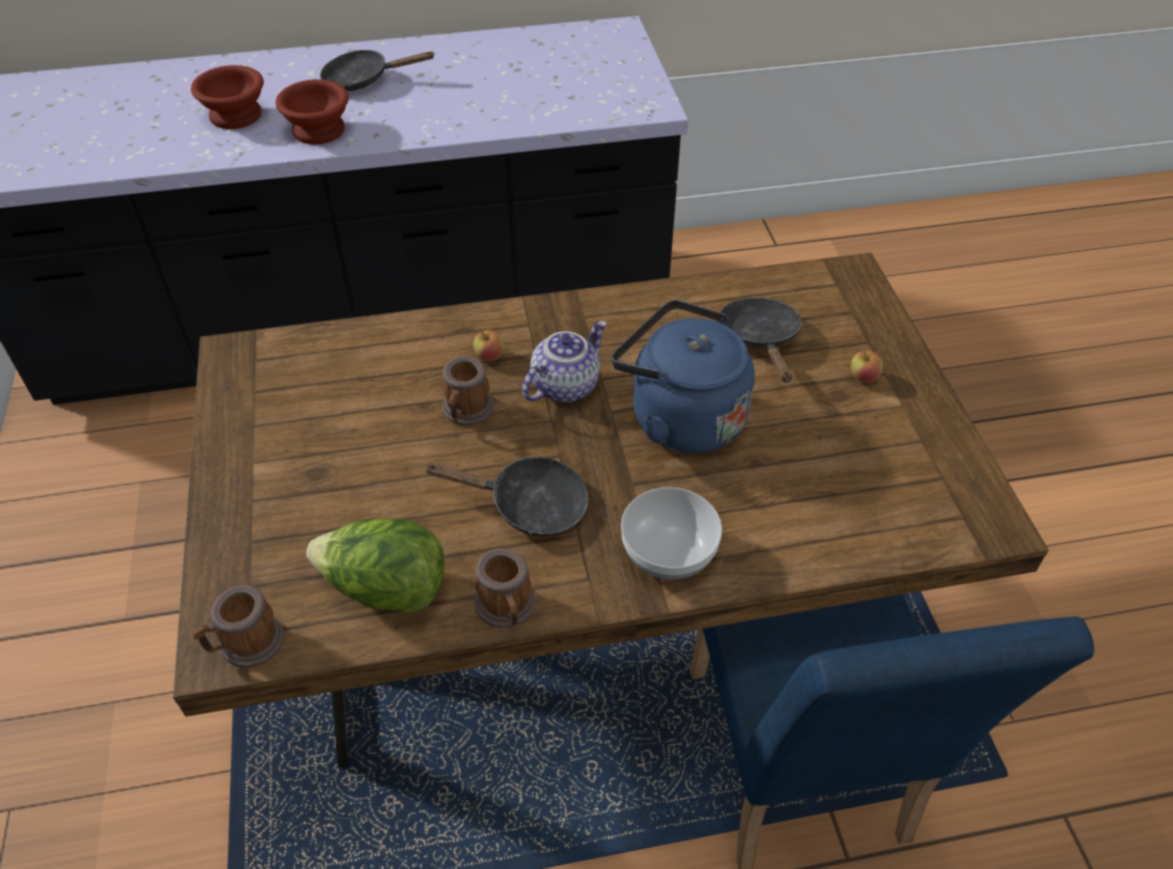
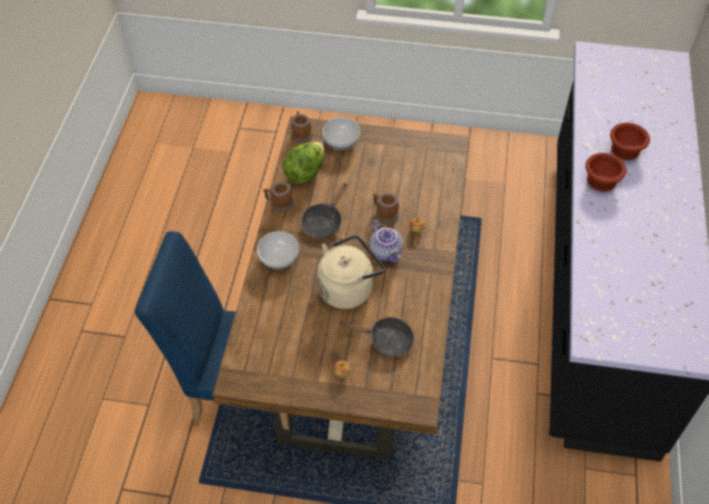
camera: 110 degrees right, 5 degrees up
(261, 546) = (341, 142): none -> bowl
(363, 80) = (653, 208): black frying pan -> none
(680, 417) = (348, 288): blue kettle -> beige kettle

